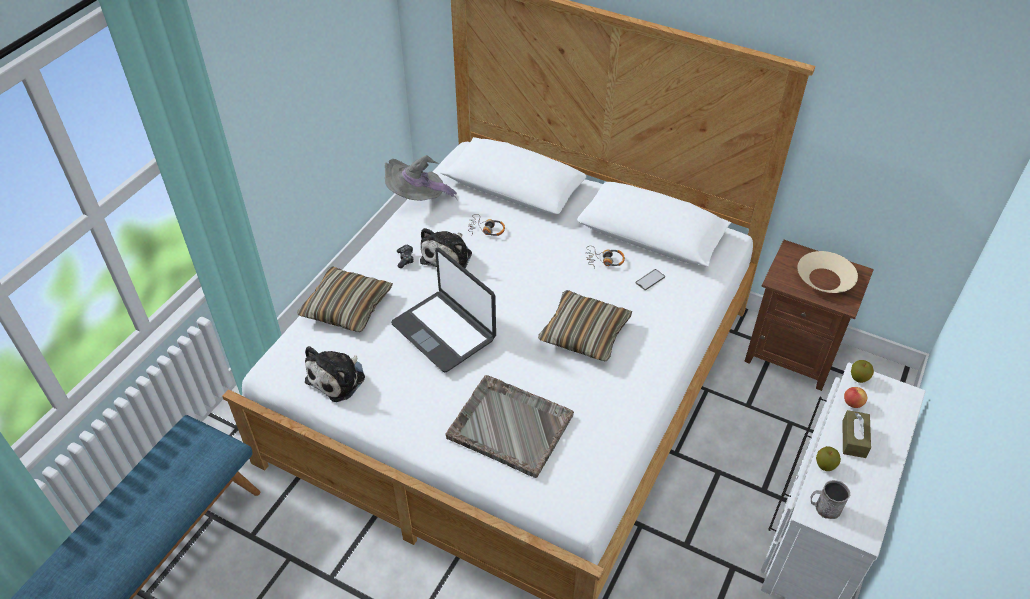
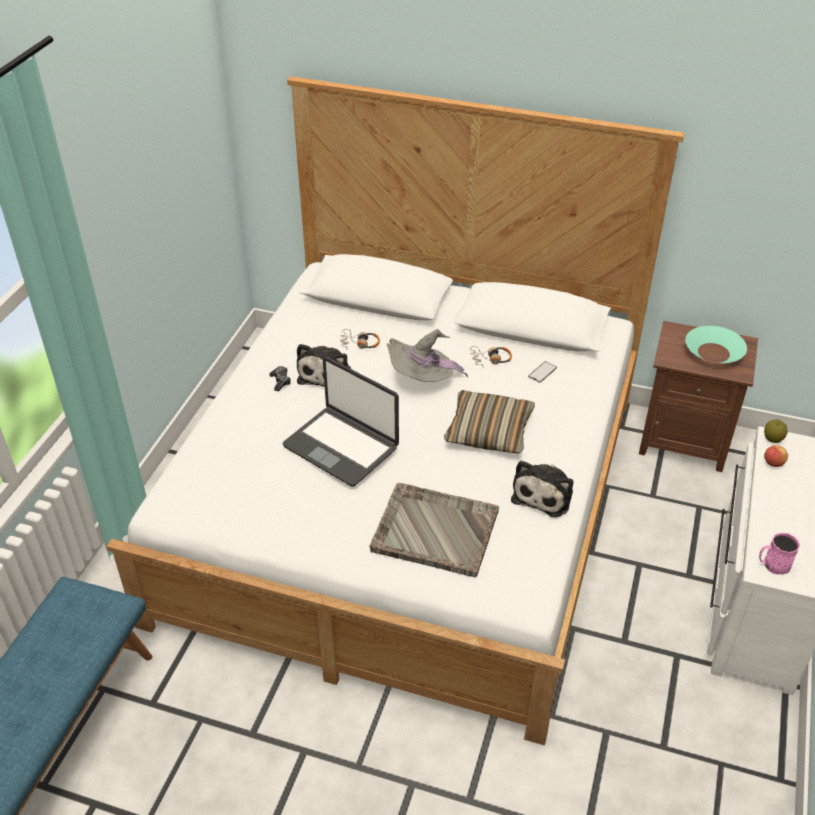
camera: 10 degrees left, 5 degrees down
(338, 377) = (237, 507): plush toy -> plush toy (544, 494)
(347, 307) = (229, 436): pillow -> none
(417, 198) = (278, 321): grey hat -> grey hat (422, 380)
(824, 279) = (713, 352): beige bowl -> turquoise bowl
(824, 508) = (773, 565): grey mug -> pink mug
(825, 465) = (763, 524): apple -> none
(854, 439) = (784, 496): brown tissue box -> none

